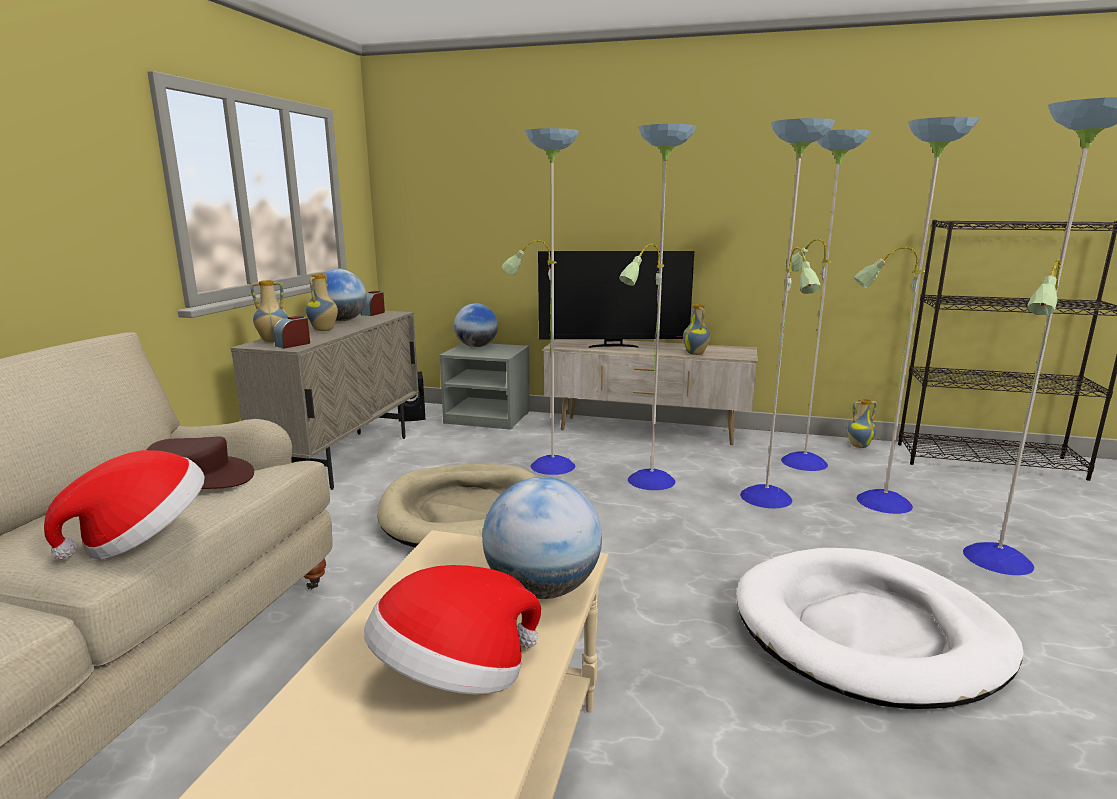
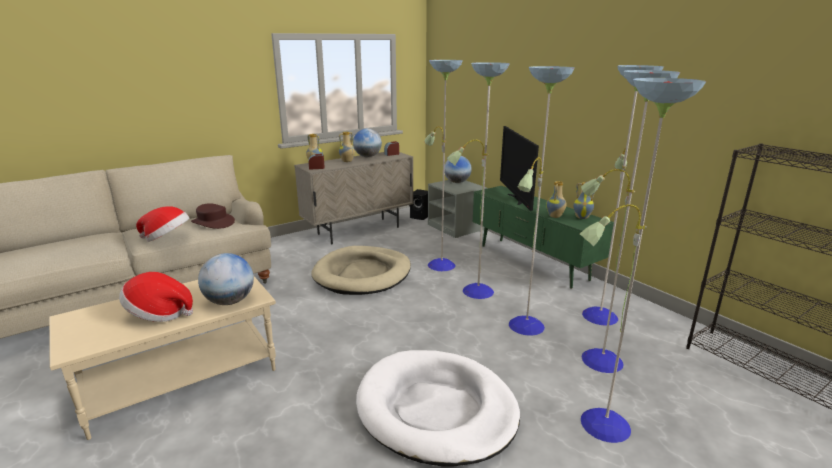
camera: 40 degrees right, 5 degrees up
(613, 346) = (516, 199): television -> television turned 45 degrees clockwise
(646, 431) = (531, 262): beige tv stand -> green tv stand
(858, 446) = (671, 321): vase -> vase (582, 217)

